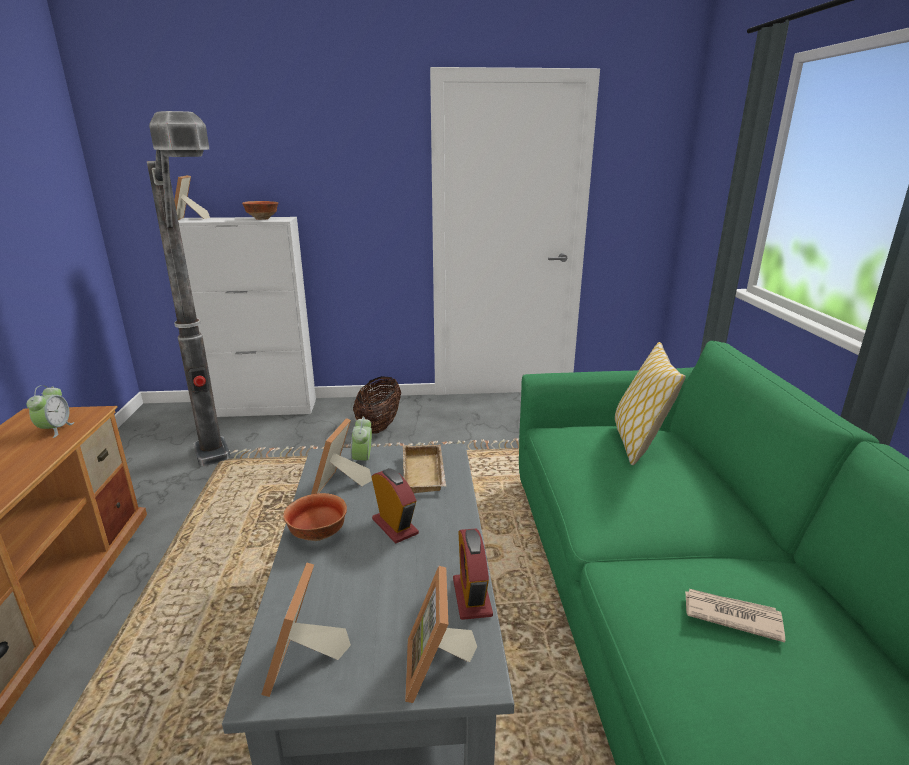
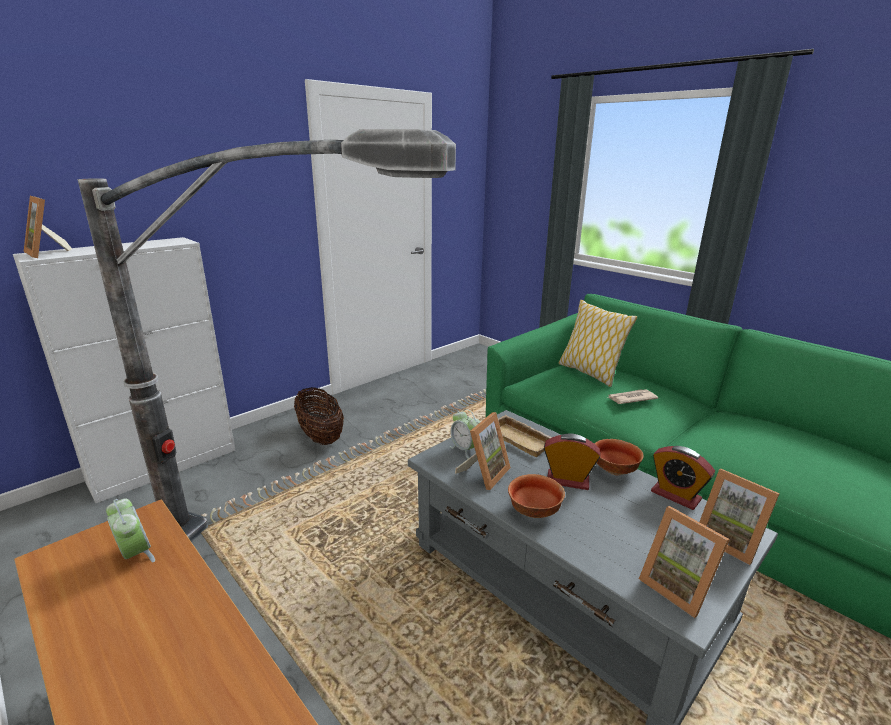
camera: 40 degrees left, 0 degrees up
(262, 219) = (153, 243): bowl -> bowl (613, 470)
(340, 486) = (484, 473): picture frame -> picture frame turned 120 degrees counterclockwise
(731, 615) = (763, 443): newspaper -> newspaper (630, 398)

